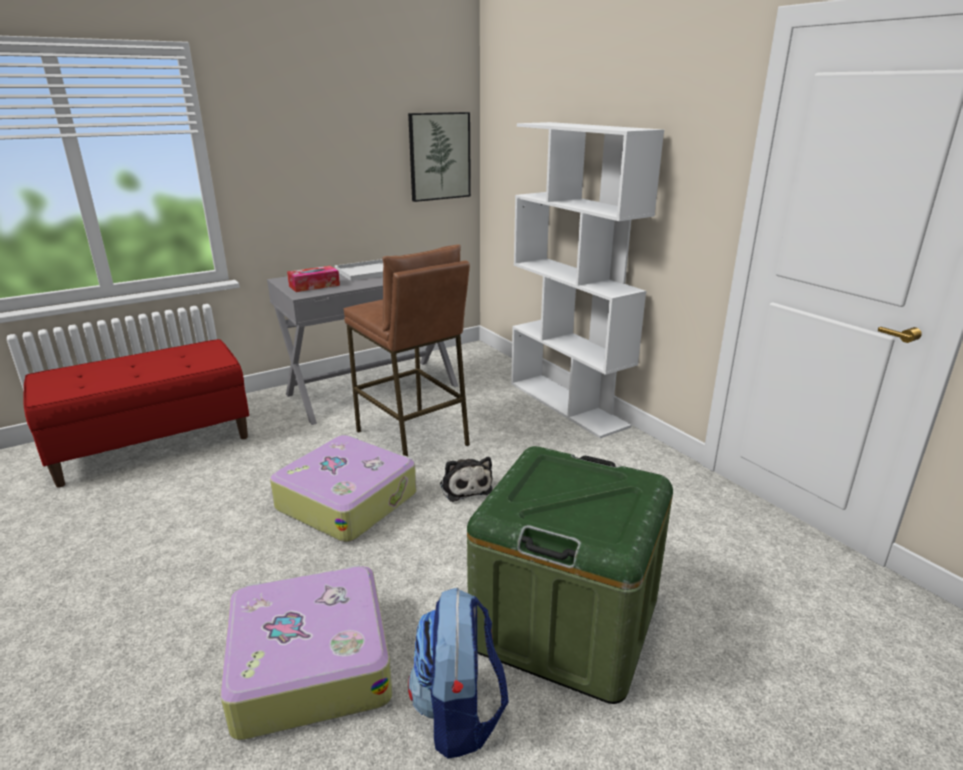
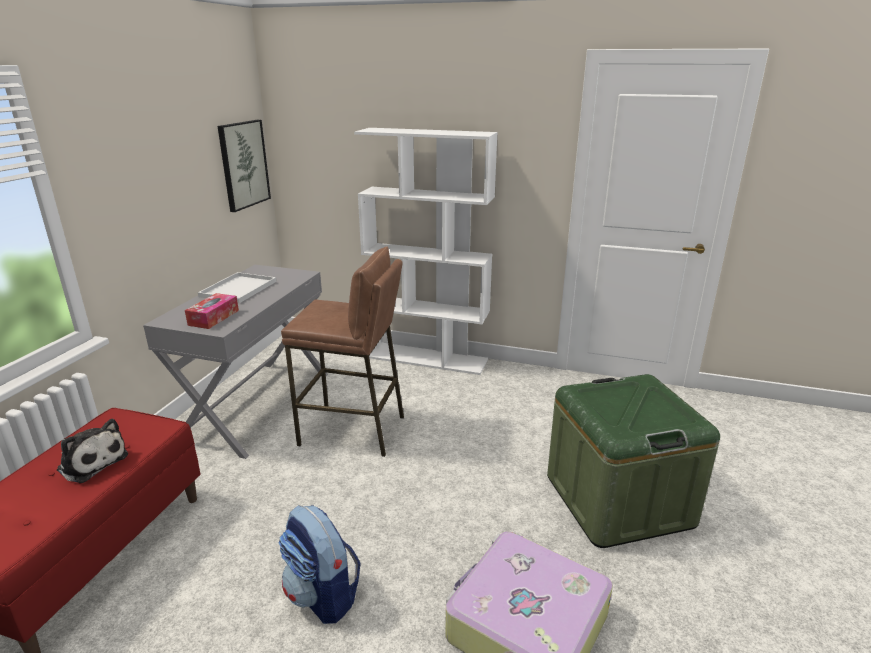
camera: 40 degrees left, 0 degrees up
(347, 500) = (375, 502): suitcase -> none
(459, 714) = (643, 588): backpack -> backpack (323, 595)
(465, 486) = (444, 448): plush toy -> plush toy (91, 462)

